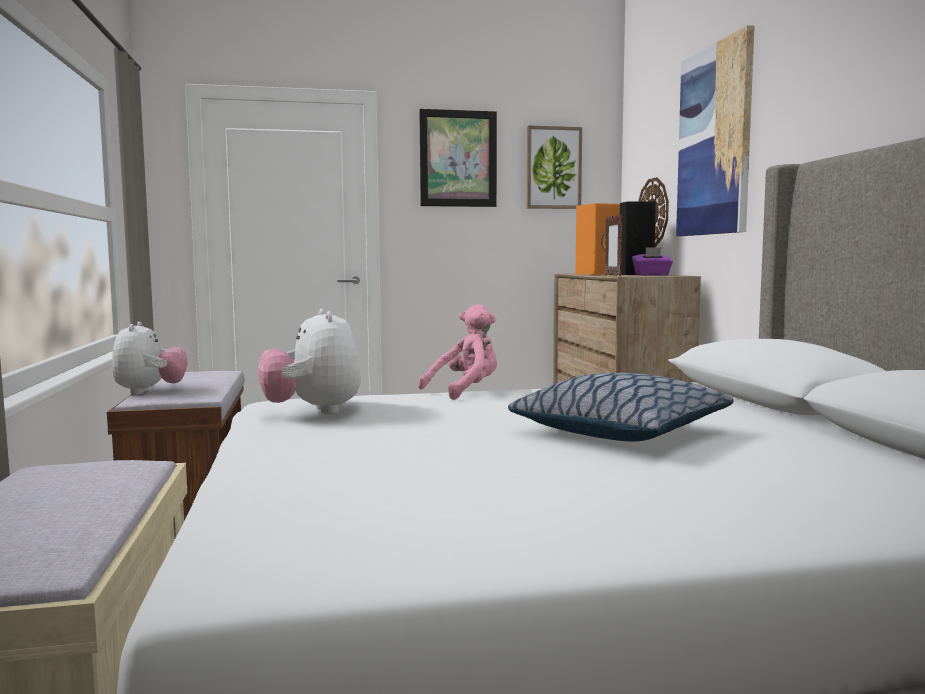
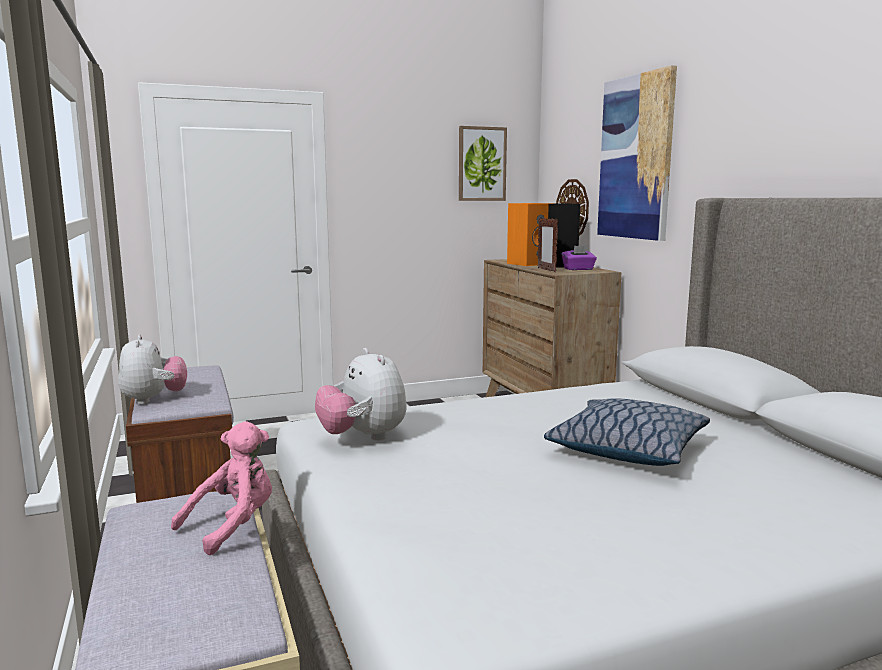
camera: 10 degrees left, 5 degrees up
(458, 158) = (398, 156): picture -> none
(465, 391) = (469, 401): pink plush toy -> pink plush toy (233, 526)

